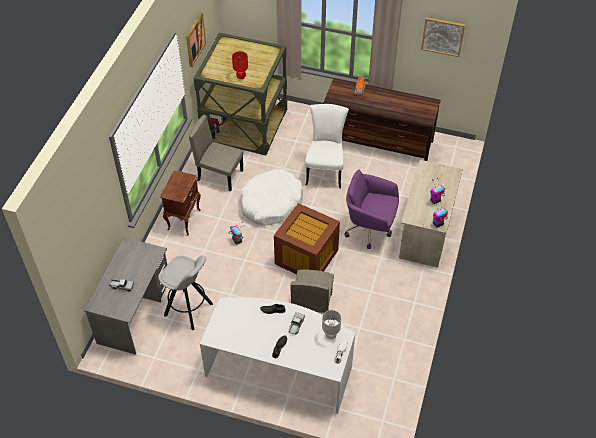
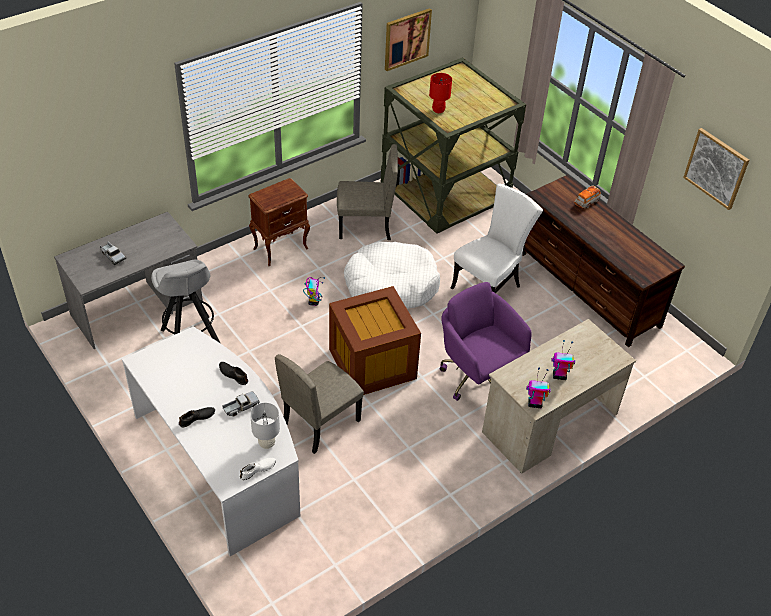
camera: 35 degrees right, 5 degrees down
(220, 175) = (365, 226): beige chair -> beige chair turned 120 degrees clockwise

